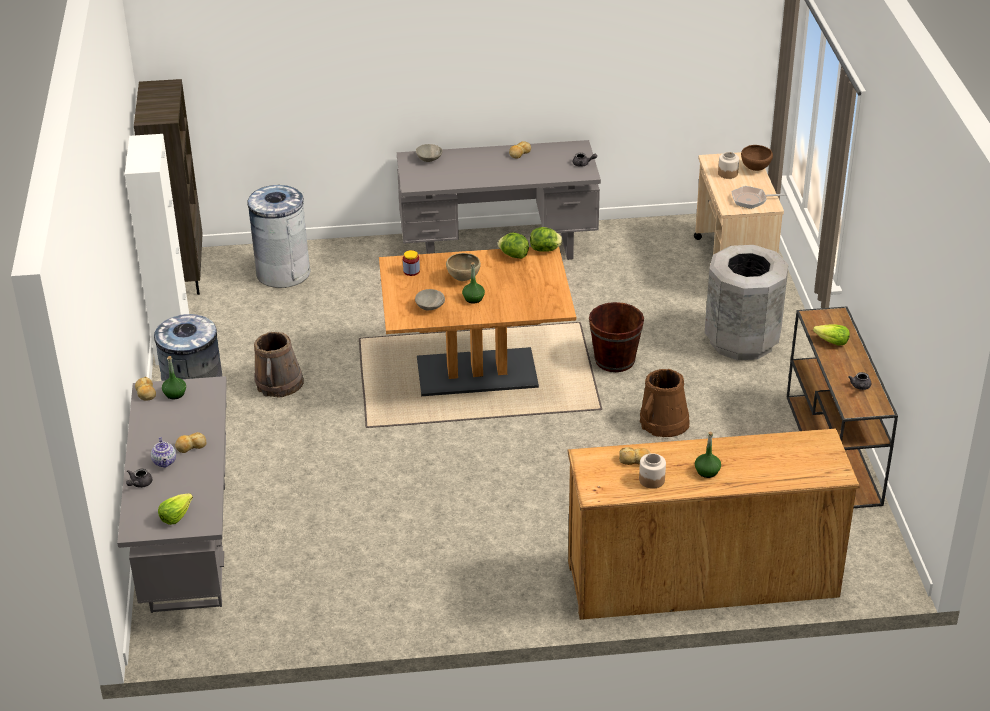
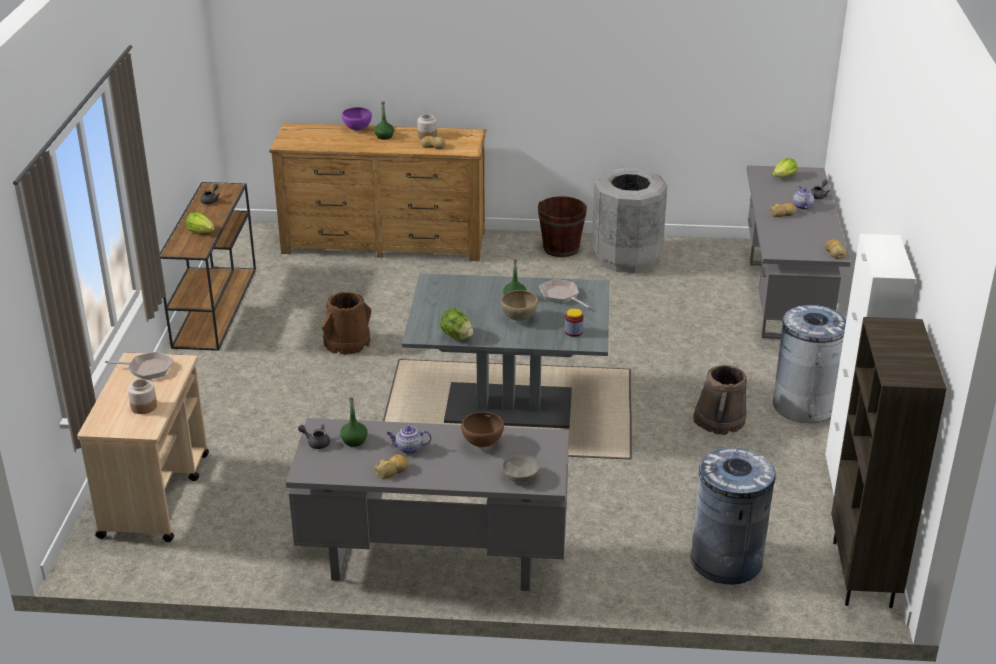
camera: 170 degrees left, 5 degrees down
(175, 394) = (807, 249): green bottle -> green bottle (354, 440)
(430, 306) = (561, 296): grey bowl -> frying pan
(477, 373) = (508, 406): brown dining table -> grey dining table
(514, 167) = (409, 448): none -> teapot
(545, 250) = (419, 338): lettuce -> none
(614, 360) = (361, 403): brown bucket -> brown bucket (561, 248)
(741, 341) = (218, 406): grey trash can -> grey trash can (626, 258)
(750, 481) = (357, 129): none -> purple bowl
(755, 168) = (104, 409): brown bowl -> brown bowl (482, 444)

